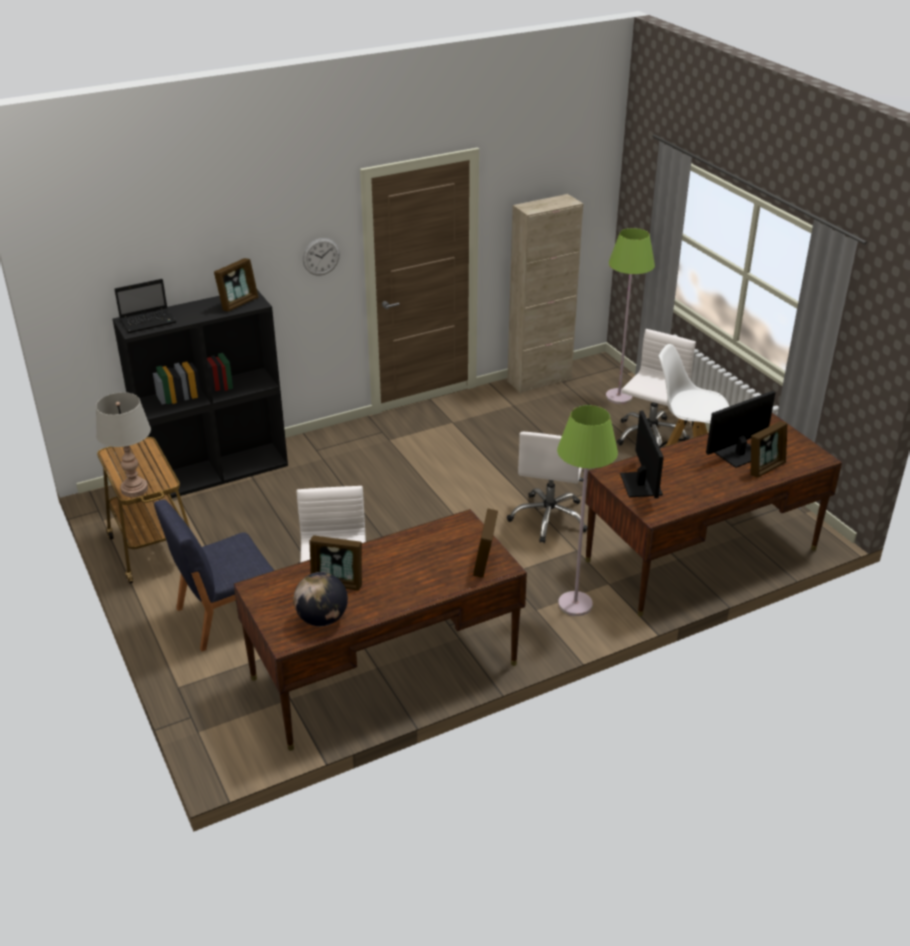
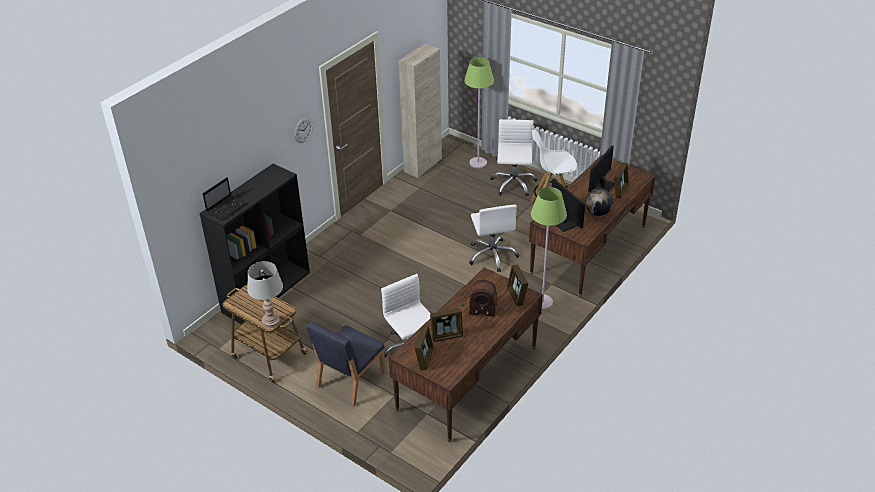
camera: 25 degrees left, 5 degrees up
(239, 303) = (273, 178): picture frame -> picture frame (424, 358)
(322, 619) = (456, 359): globe -> globe (598, 213)
(419, 555) = (478, 304): none -> radio

